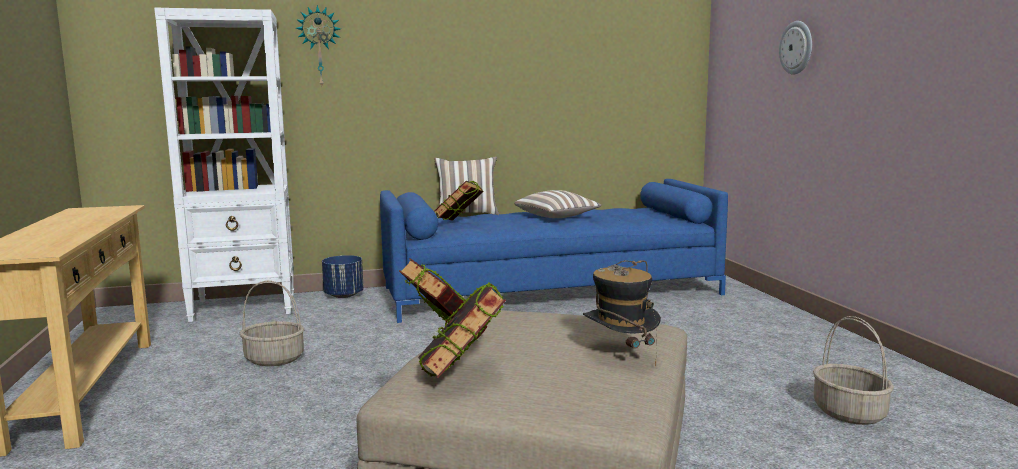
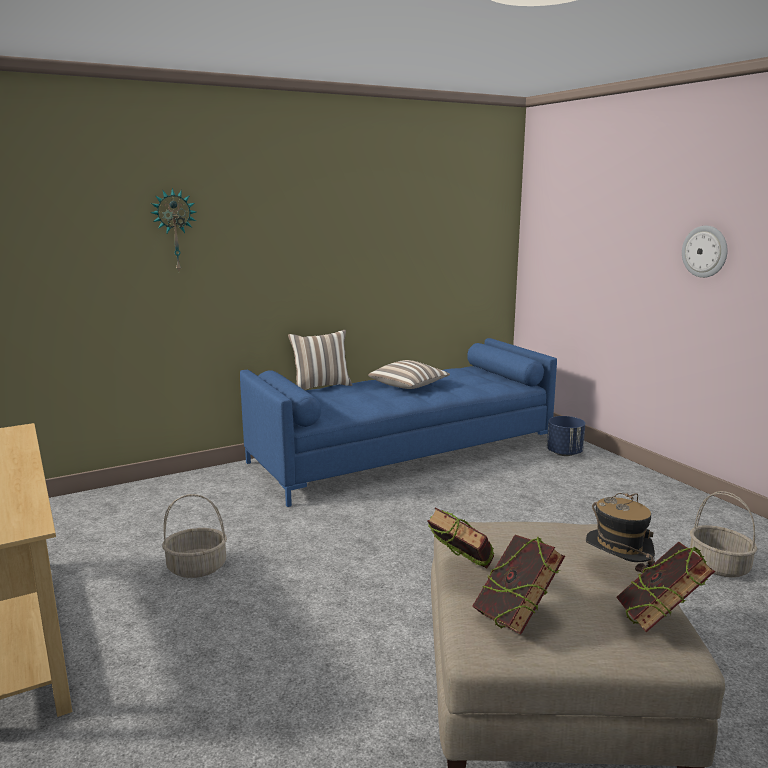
camera: 15 degrees left, 5 degrees up
(245, 307) = (117, 501): white bookcase -> none
(344, 295) = (210, 476): blue planter -> blue planter (564, 453)
(459, 223) = (326, 400): book -> book (658, 622)
(796, 47) = (618, 234): wall clock -> wall clock (705, 251)

